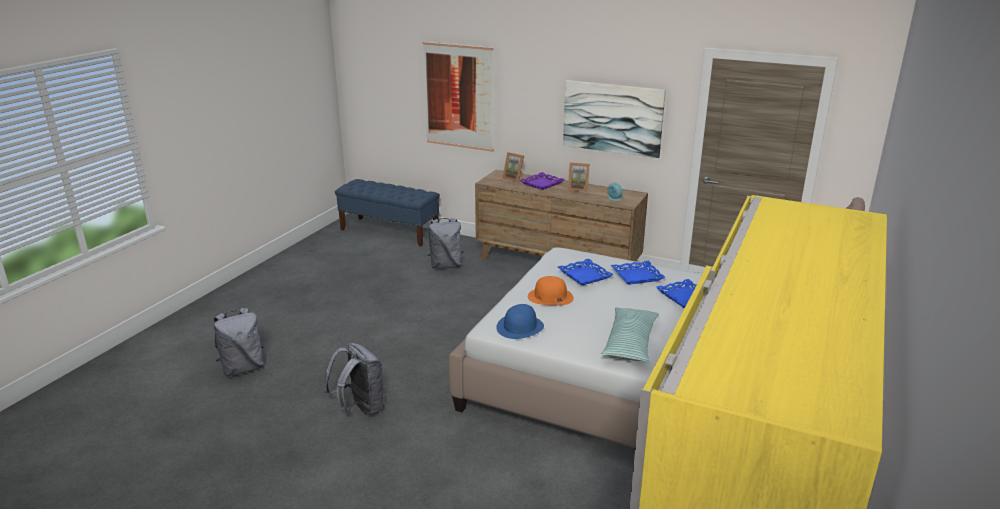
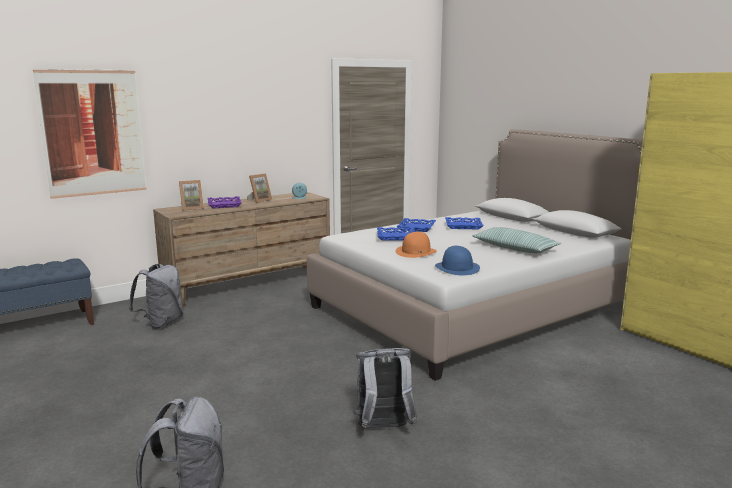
camera: 60 degrees left, 10 degrees down
(612, 118) = (267, 129): picture -> none

